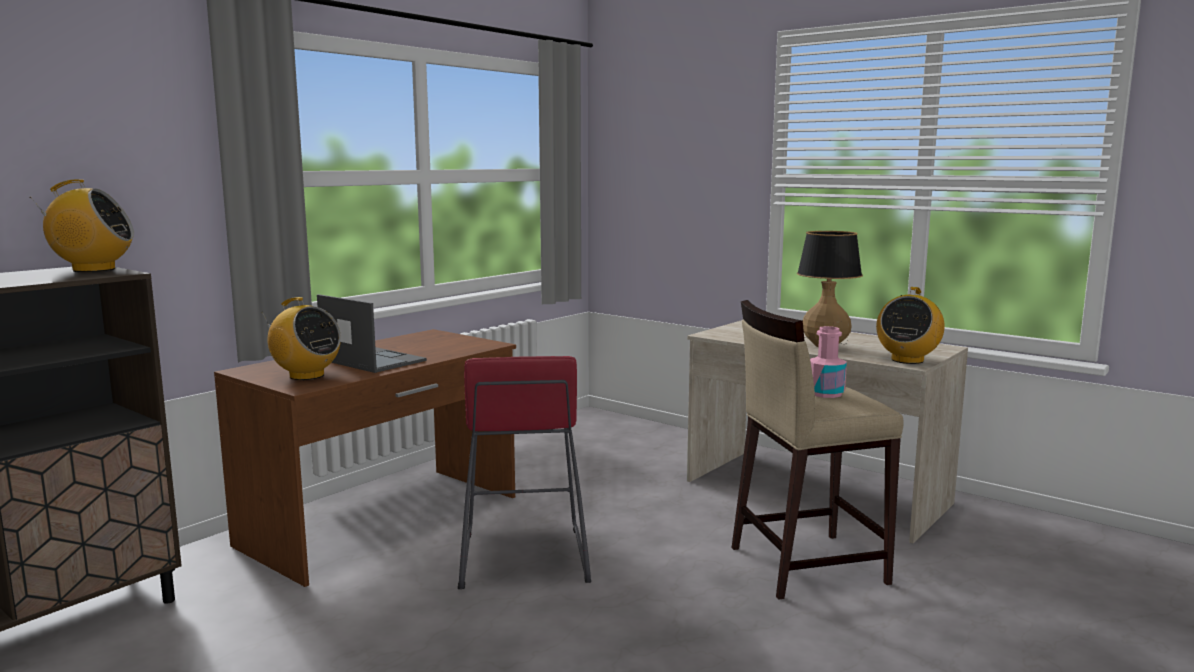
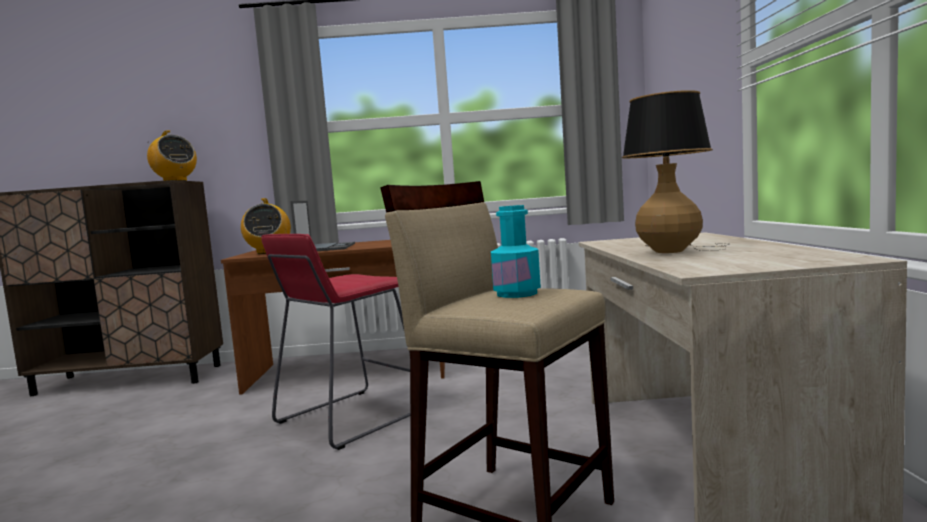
camera: 50 degrees right, 5 degrees down
(825, 393) = (516, 293): pink bottle -> turquoise bottle
(907, 360) = (713, 267): radio -> none

